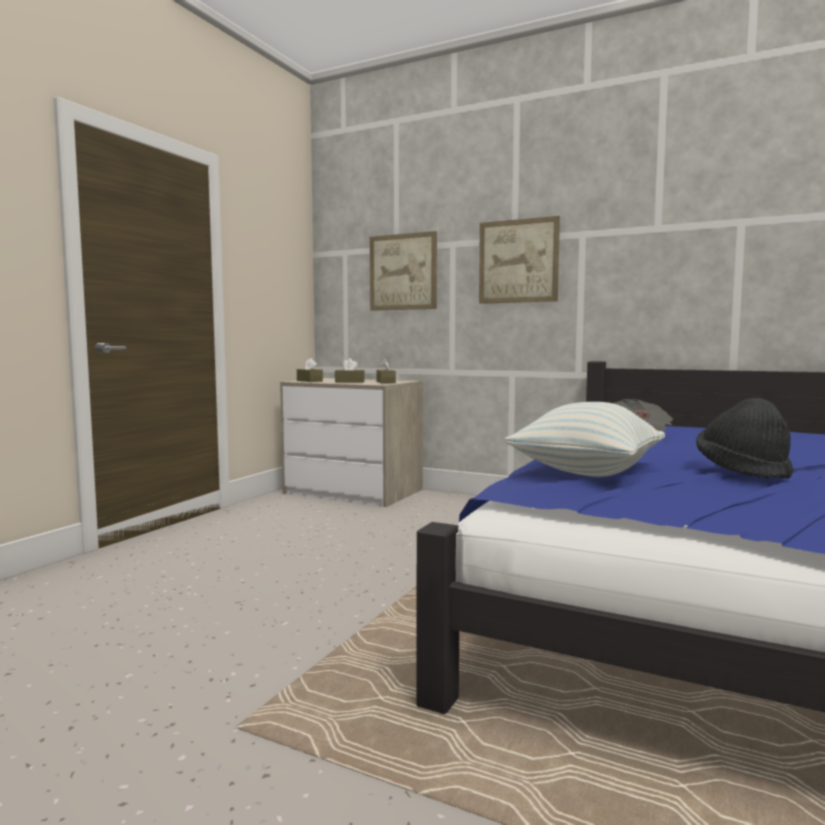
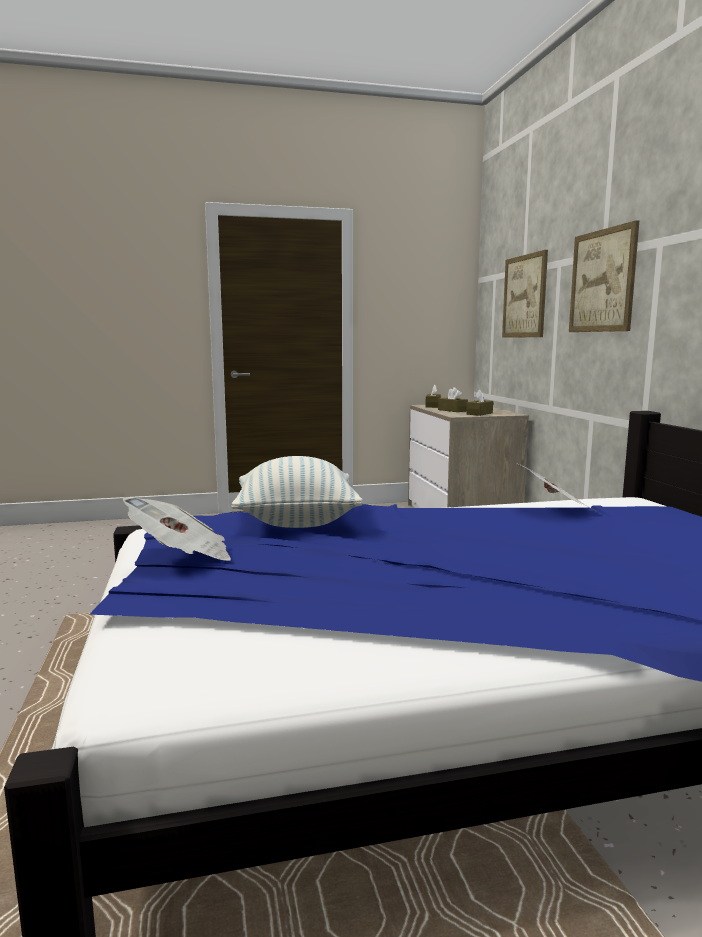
camera: 50 degrees right, 5 degrees up
(682, 507) = (182, 556): none -> newspaper
(742, 470) = (385, 556): black hat -> none

